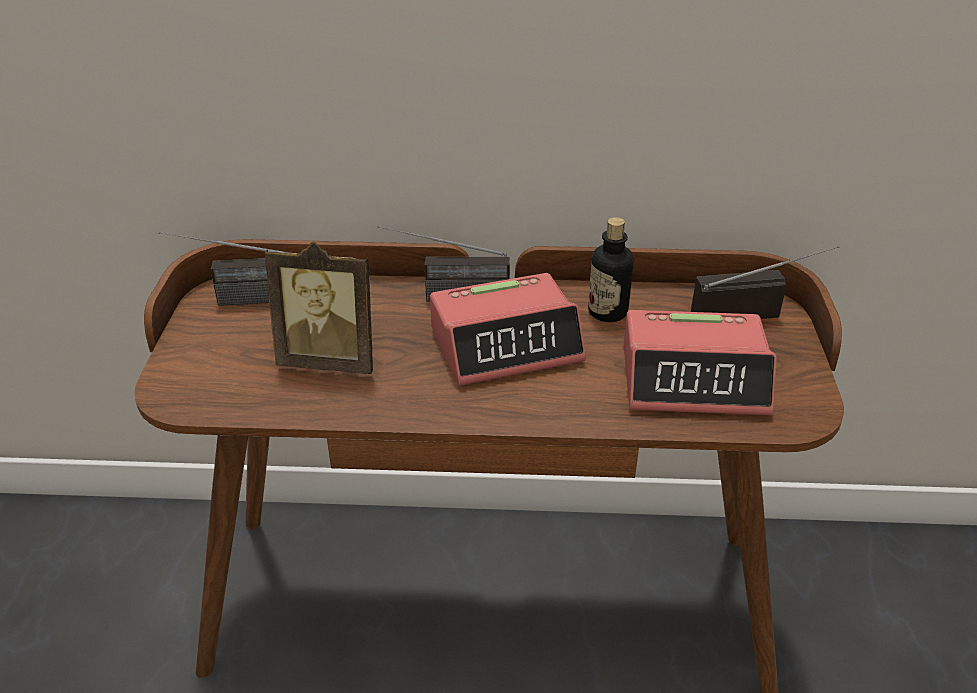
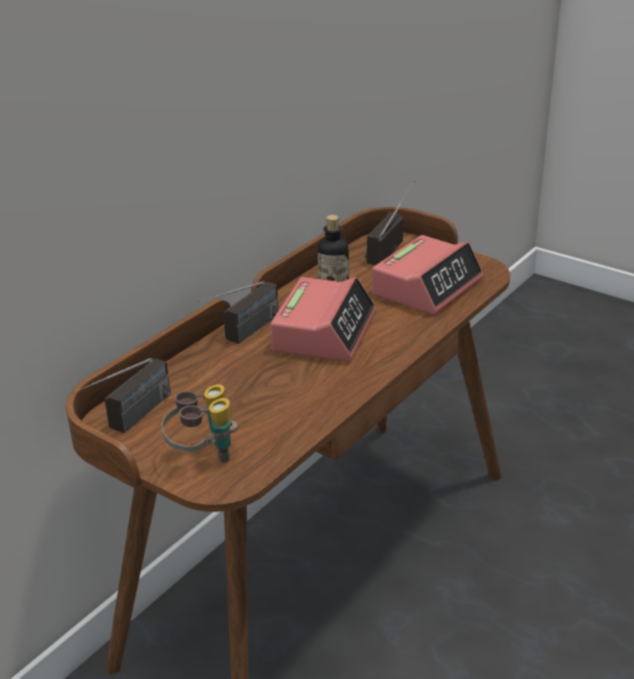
camera: 55 degrees left, 5 degrees down
(211, 364) = (203, 455): none -> binoculars
(330, 360) = (261, 402): picture frame -> none

